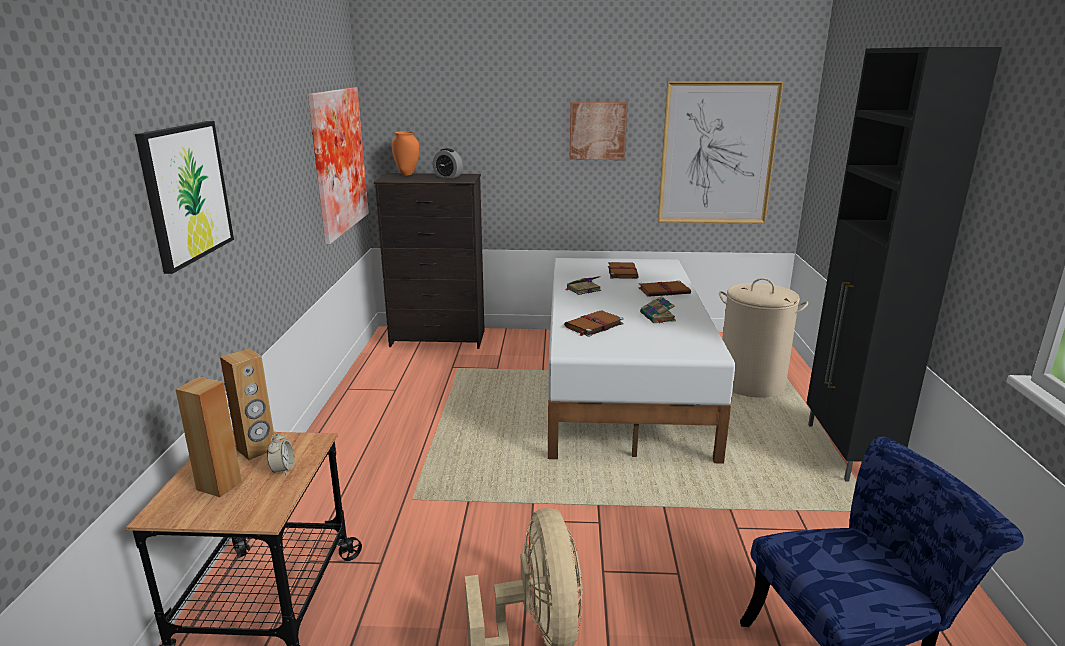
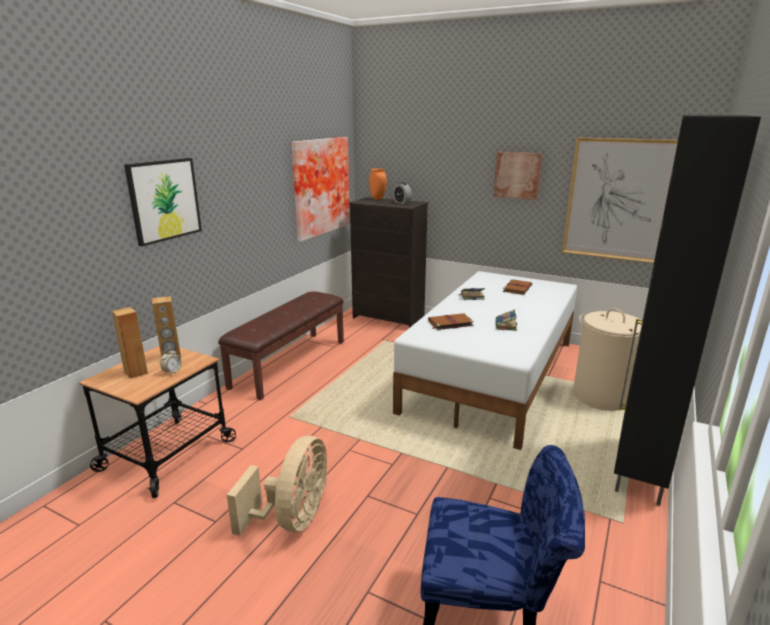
camera: 25 degrees right, 0 degrees up
(349, 425) = (289, 363): none -> brown bench
(665, 291) = (535, 307): brown book -> none

